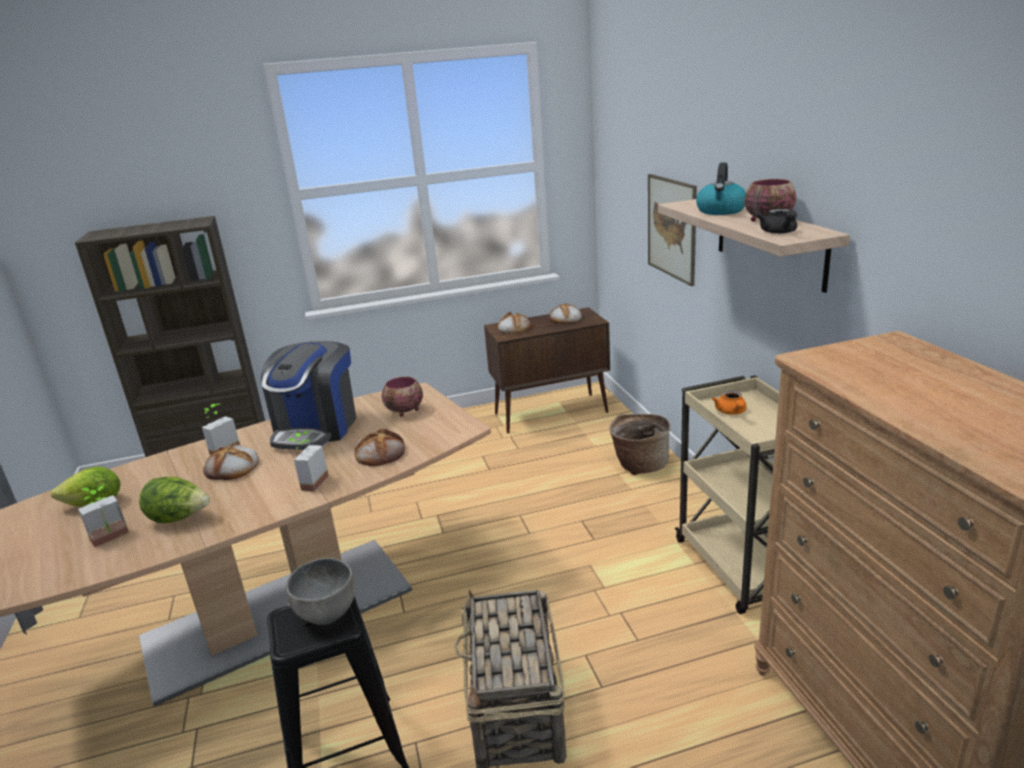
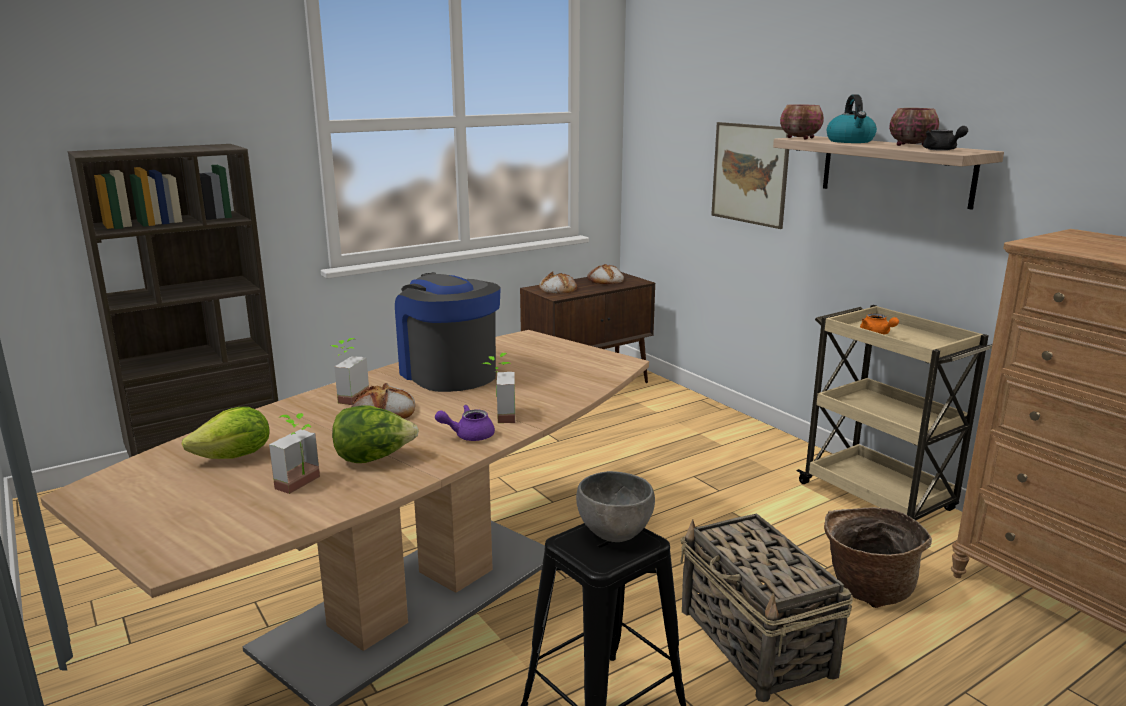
camera: 20 degrees left, 5 degrees down
(267, 502) = (468, 435): none -> purple teapot
(316, 428) = (448, 372): coffee machine -> coffee machine turned 150 degrees clockwise
(380, 452) = (552, 387): bread -> none
(404, 411) = (535, 353): bowl -> bowl (800, 138)
(639, 465) = (714, 424): basket -> basket (867, 588)

